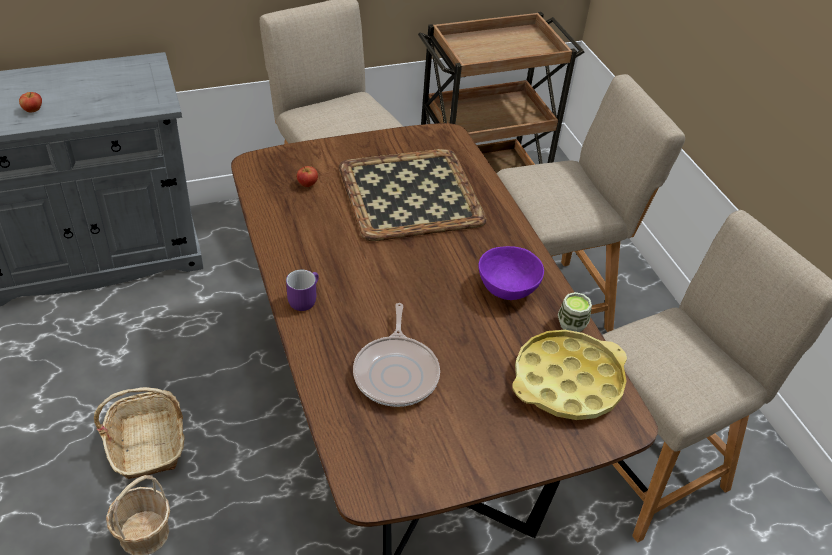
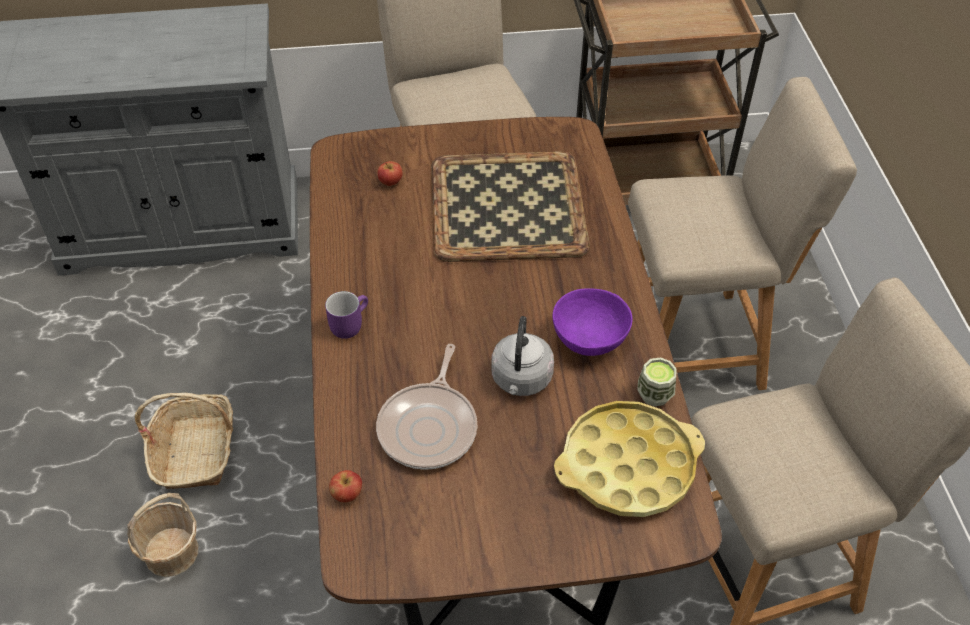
camera: 15 degrees right, 5 degrees up
(33, 110) = (107, 66): apple -> apple (347, 494)
(461, 326) = (521, 380): none -> grey kettle

